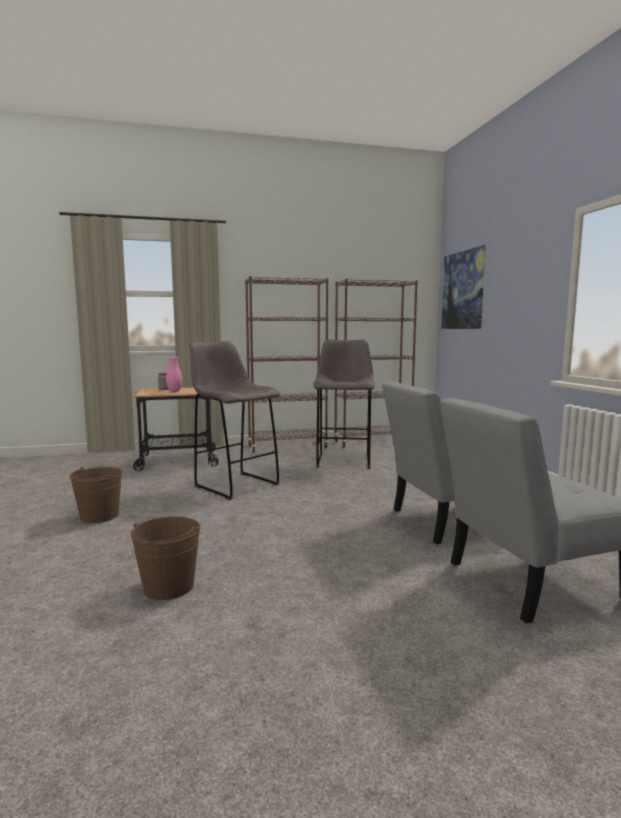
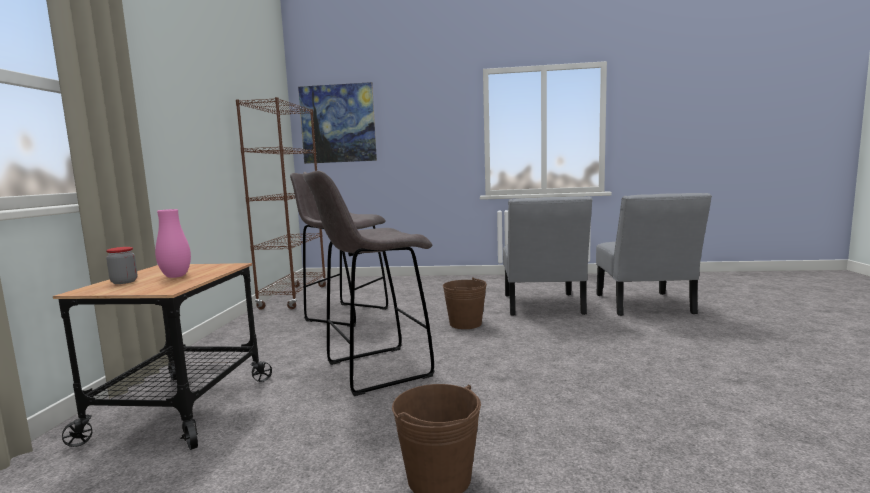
camera: 70 degrees left, 0 degrees up
(168, 587) = (683, 415): brown bucket -> brown bucket (465, 324)
(287, 447) = (242, 332): brown bookcase -> none

